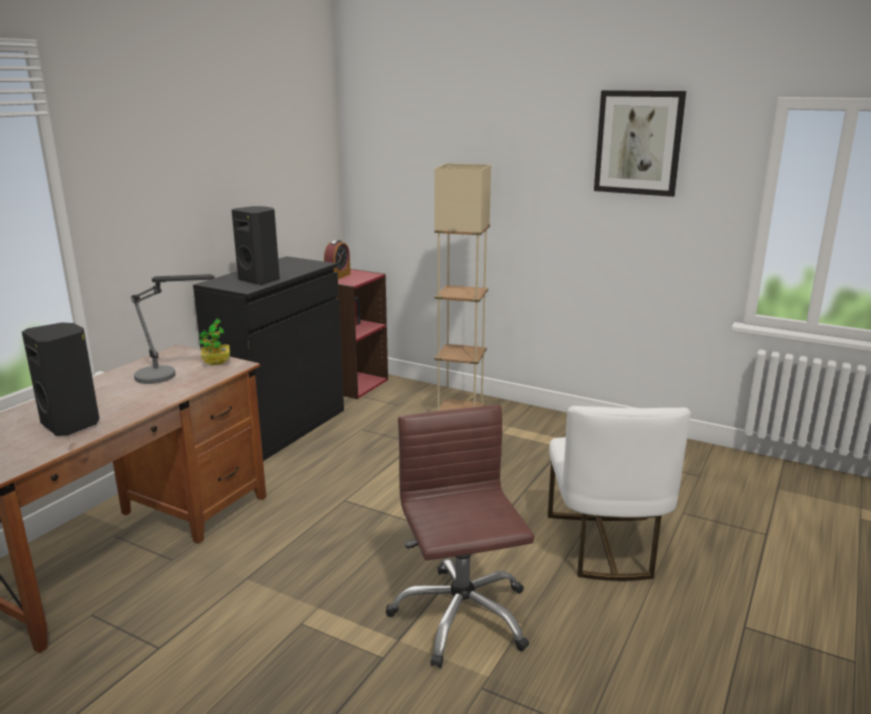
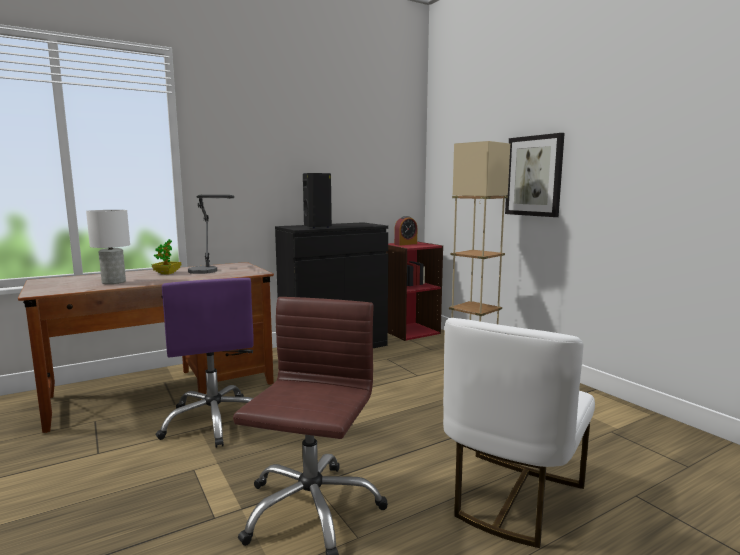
camera: 30 degrees right, 10 degrees down
(72, 424) = (114, 282): black speaker -> white table lamp
(216, 362) = (249, 270): potted plant -> potted plant (167, 273)
(253, 564) = (215, 421): none -> purple office chair
(638, 143) = (648, 109): picture -> picture (534, 176)

